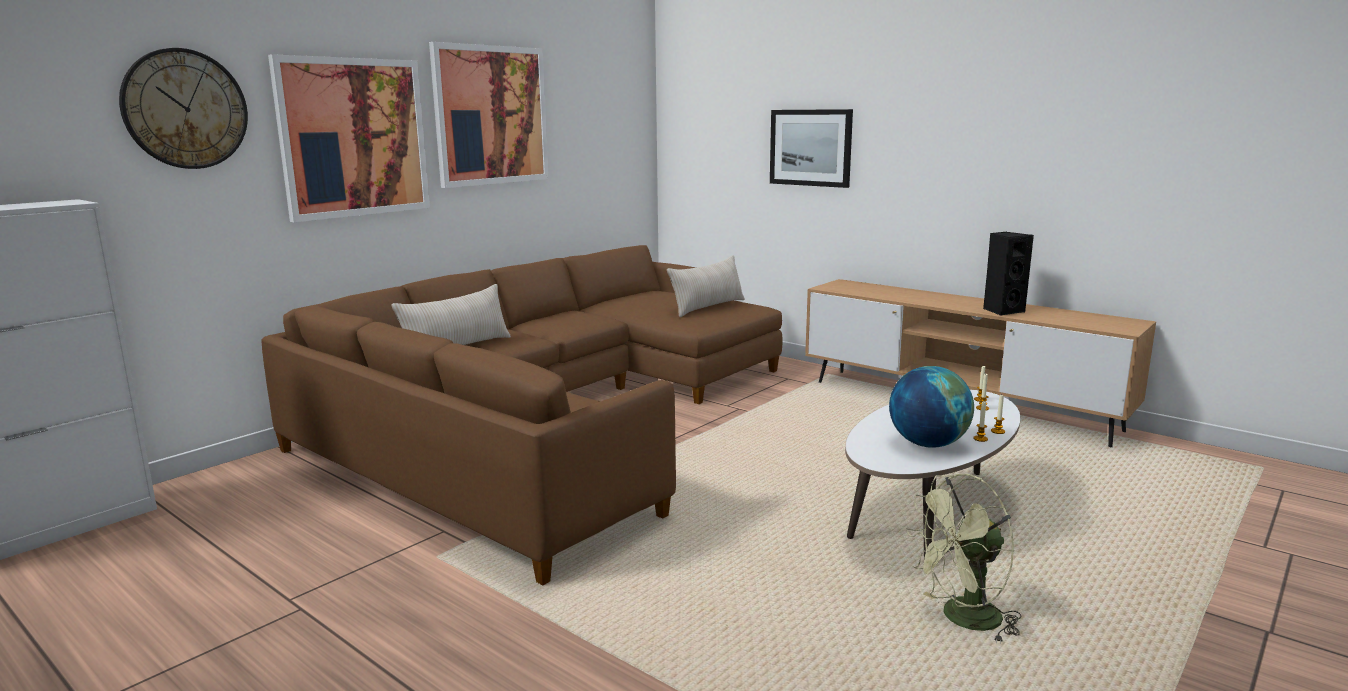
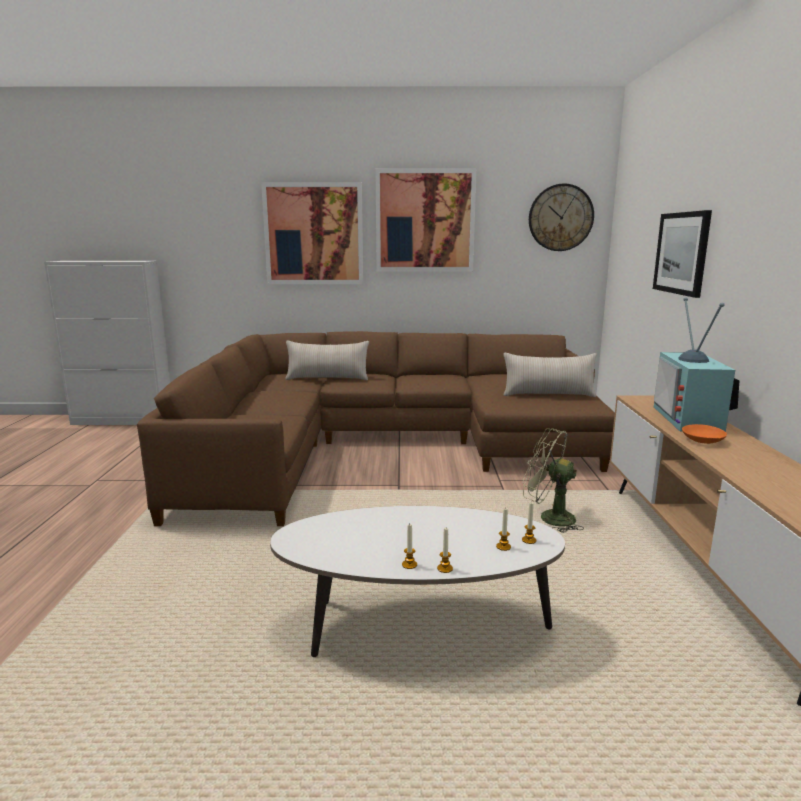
camera: 50 degrees right, 0 degrees up
(185, 109) = (214, 215): wall clock -> wall clock (560, 217)
(898, 292) = (692, 419): none -> television
(927, 444) = (361, 545): globe -> none
(943, 303) = (702, 441): none -> orange bowl
(962, 619) = (227, 705): green fan -> green fan (549, 518)
(1002, 311) = (745, 467): black speaker -> none

